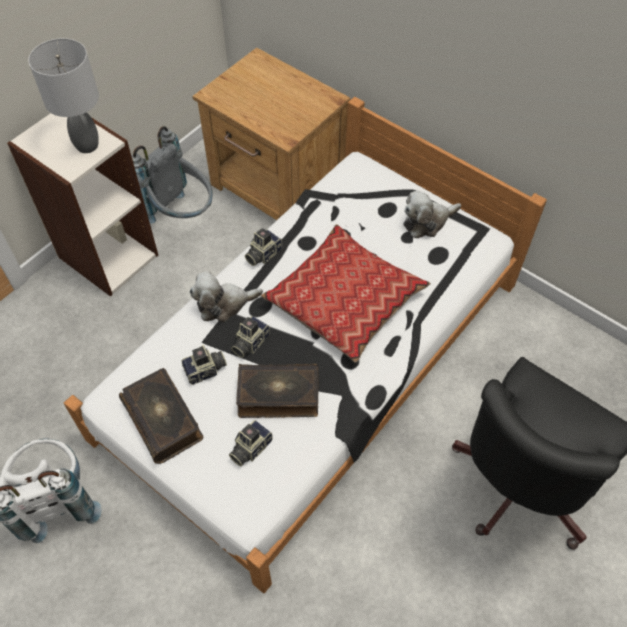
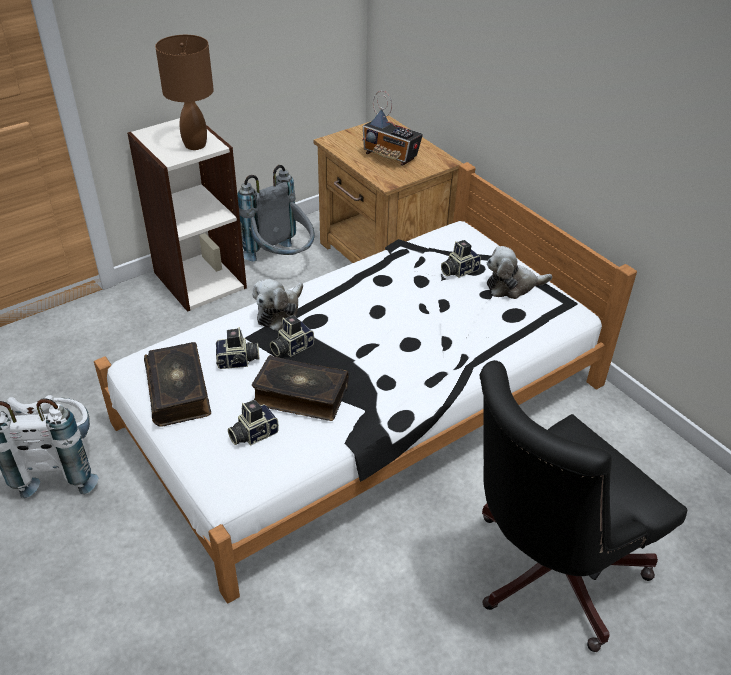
camera: 15 degrees right, 15 degrees down
(86, 146) = (194, 145): grey table lamp -> brown table lamp
(224, 304) = (279, 312): plush toy -> plush toy turned 60 degrees counterclockwise
(262, 254) = (334, 280): camera -> camera (458, 270)
(277, 103) = (391, 156): none -> radio
(345, 300) = (402, 332): pillow -> none

